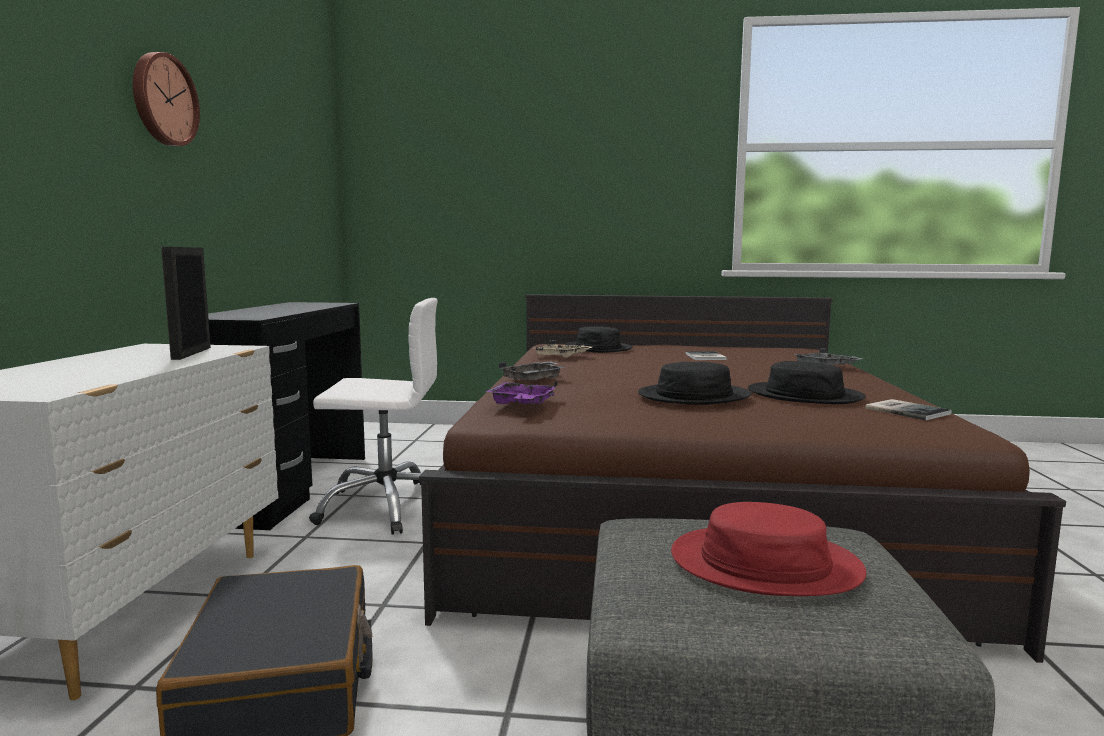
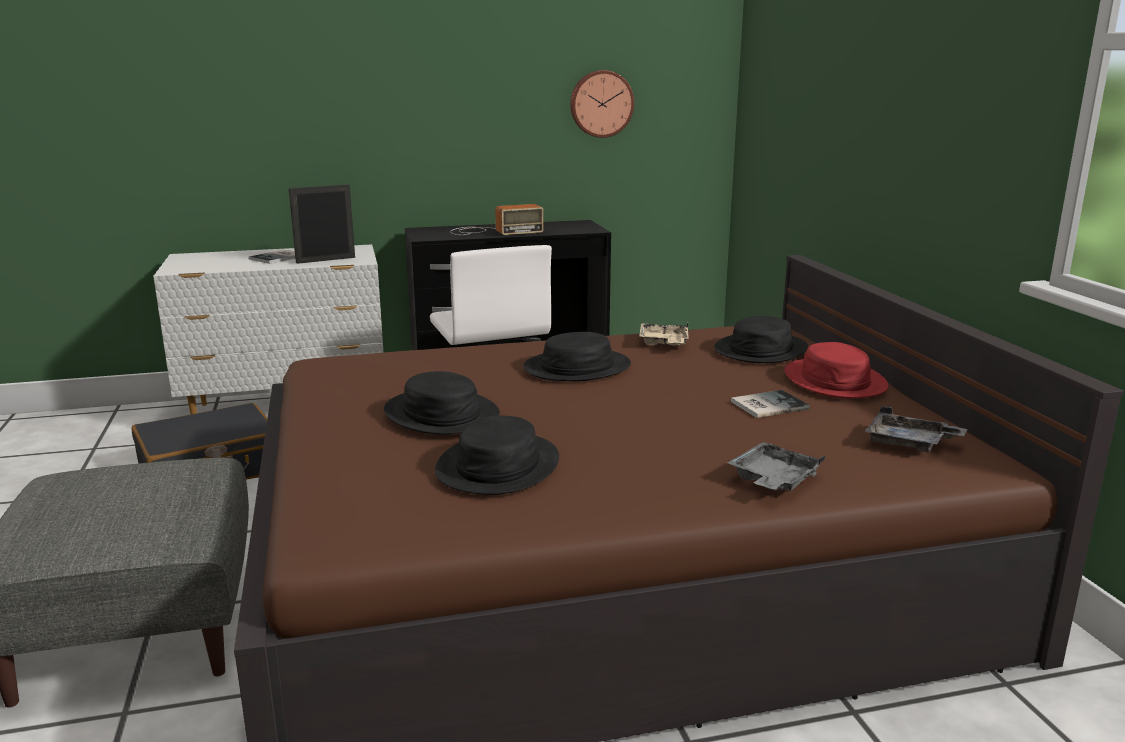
camera: 70 degrees right, 10 degrees up
(163, 100) = (417, 57): wall clock -> wall clock (601, 104)
(277, 310) = (492, 231): none -> radio
(522, 404) = (363, 362): purple tray -> none
(534, 379) = (499, 352): grey tray -> grey tray (909, 443)
(601, 370) = (577, 368): none -> black hat
(764, 564) = (117, 508): red hat -> red hat (835, 381)
(906, 410) = (433, 521): book -> book (278, 258)

